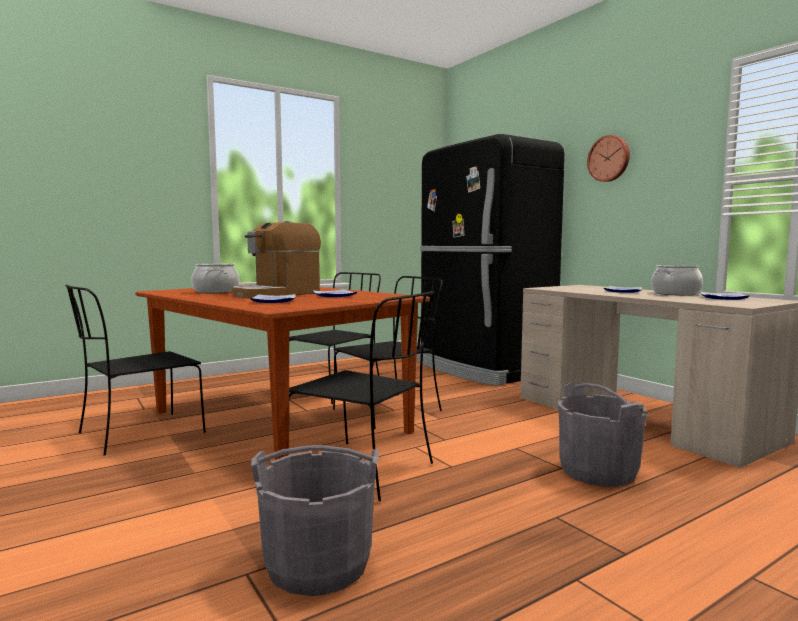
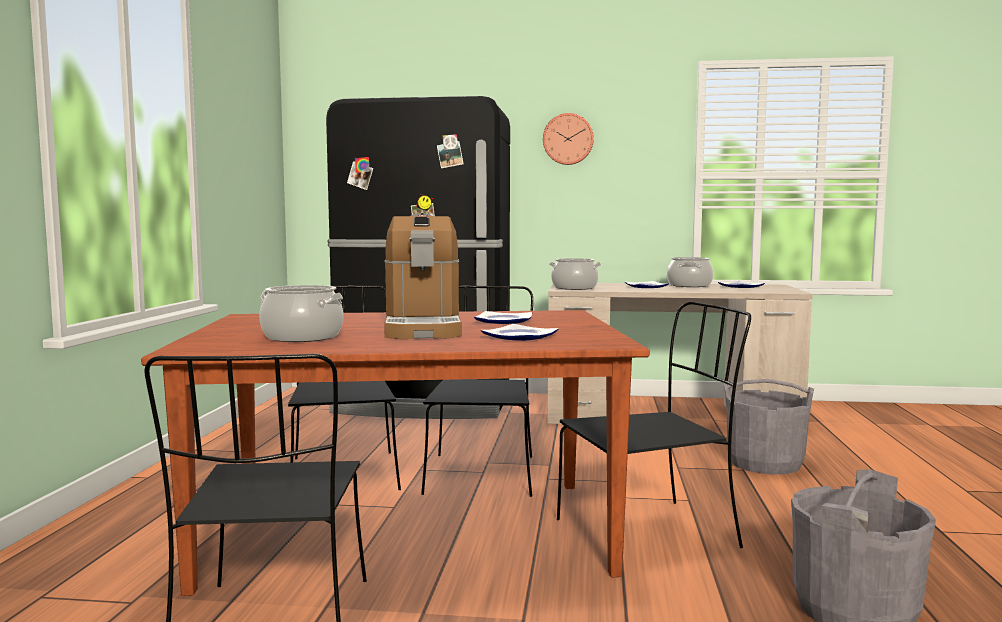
camera: 50 degrees left, 0 degrees up
(557, 288) = (574, 288): none -> cooking pot

